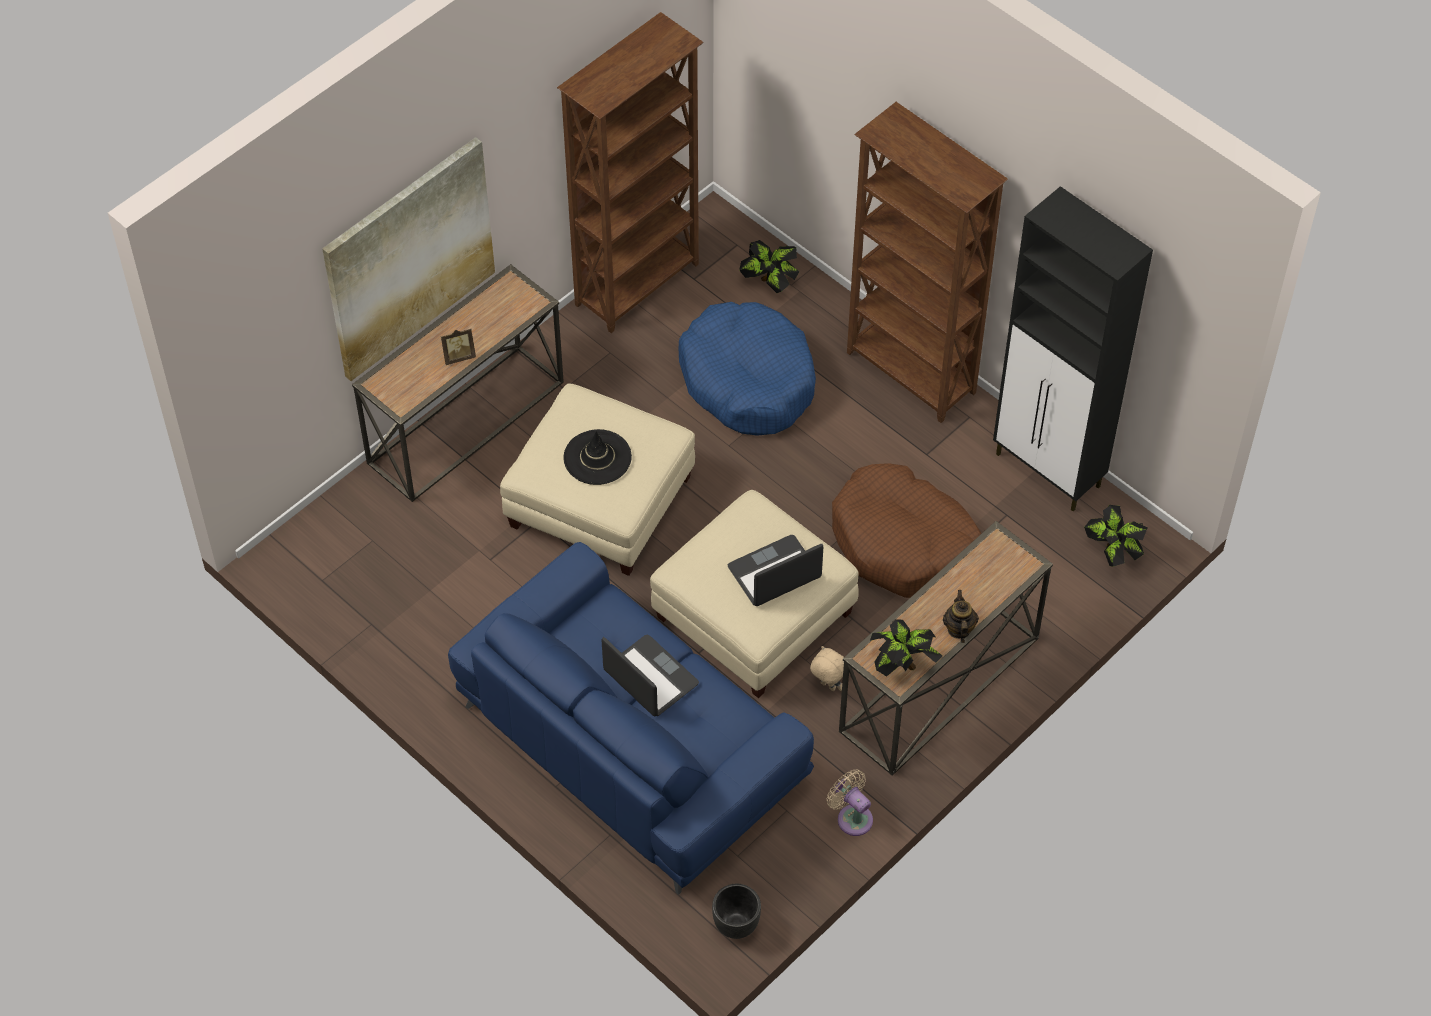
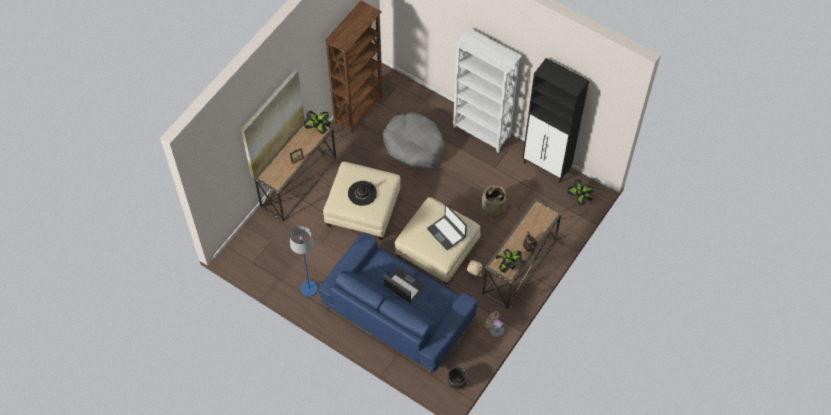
camera: 10 degrees left, 5 degrees up
(437, 658) = (309, 289): none -> blue floor lamp
(748, 380) = (414, 145): blue dog bed -> grey dog bed
(769, 283) = (414, 100): potted plant -> potted plant (318, 128)
(775, 573) = (446, 233): laptop -> laptop turned 90 degrees counterclockwise
(904, 544) = (493, 208): brown dog bed -> basket
(911, 374) = (481, 133): brown bookcase -> white bookcase

